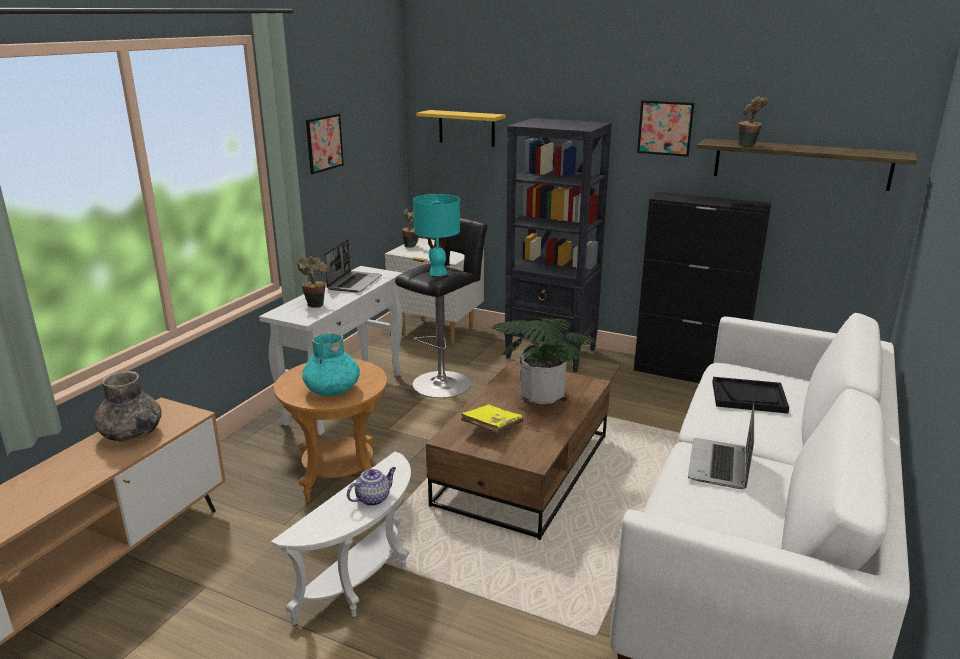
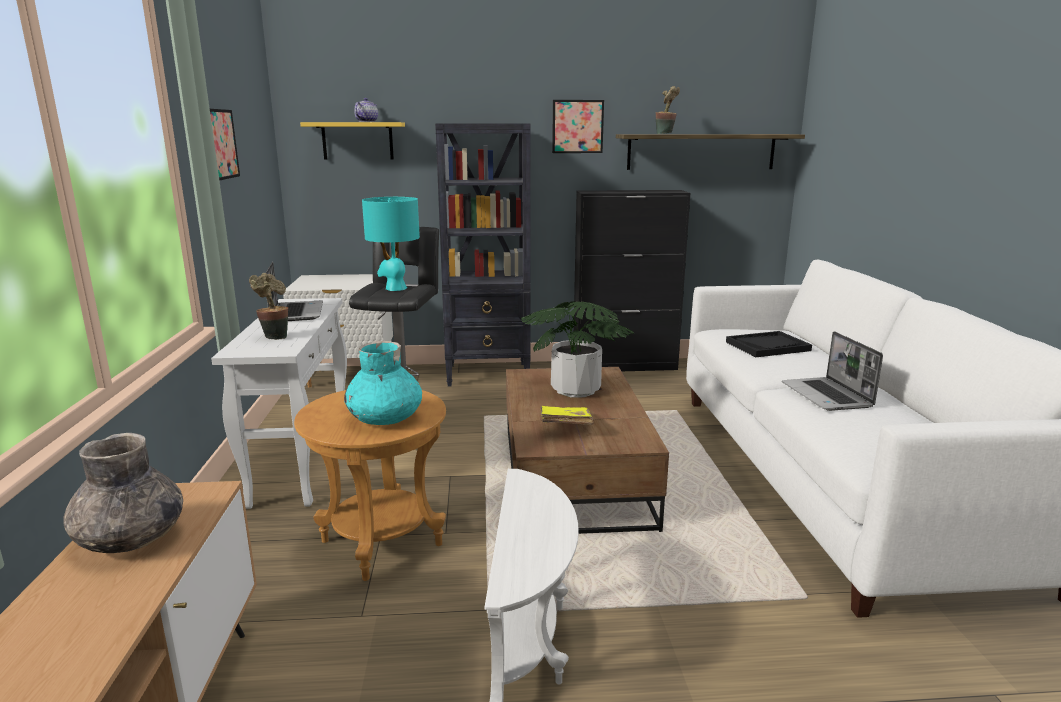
camera: 30 degrees left, 5 degrees down
(373, 498) = (548, 519): teapot -> teapot (367, 122)
(412, 245) = (306, 281): potted plant -> none

